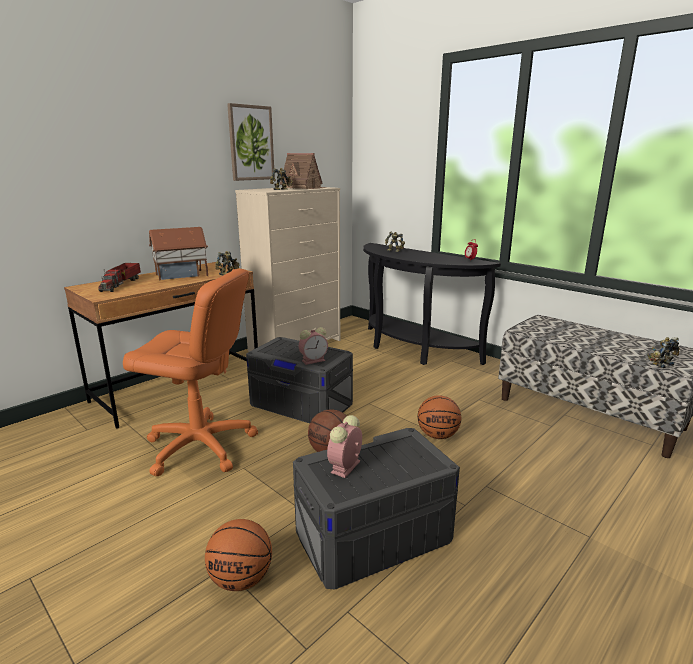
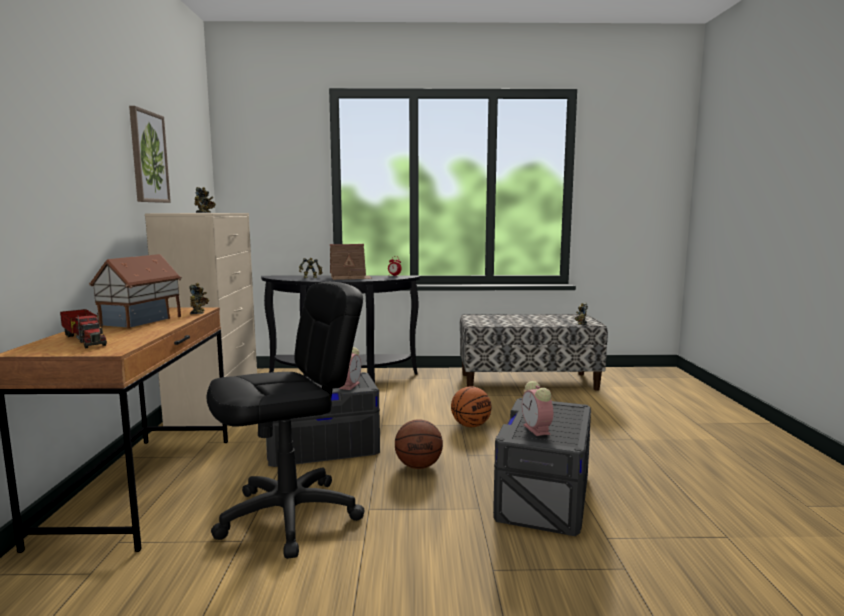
camera: 45 degrees left, 10 degrees down
(200, 446) = (290, 516): orange office chair -> black office chair
(241, 579) = (519, 567): basketball -> none
(303, 187) = (210, 212): toy house -> toy house (350, 277)

